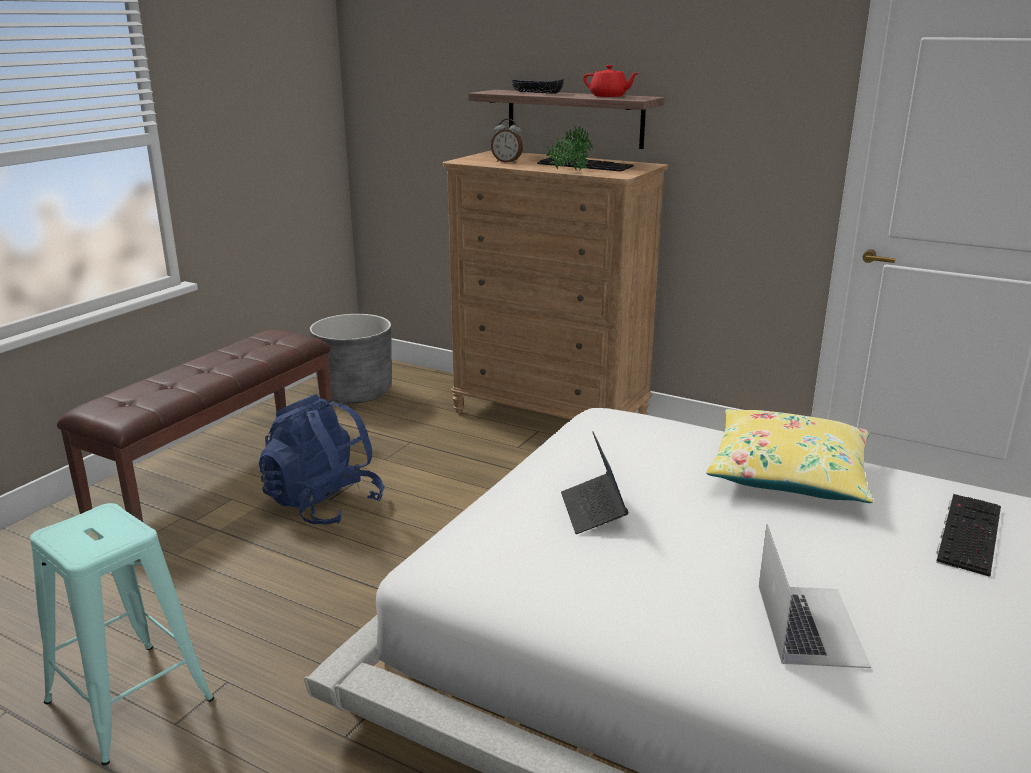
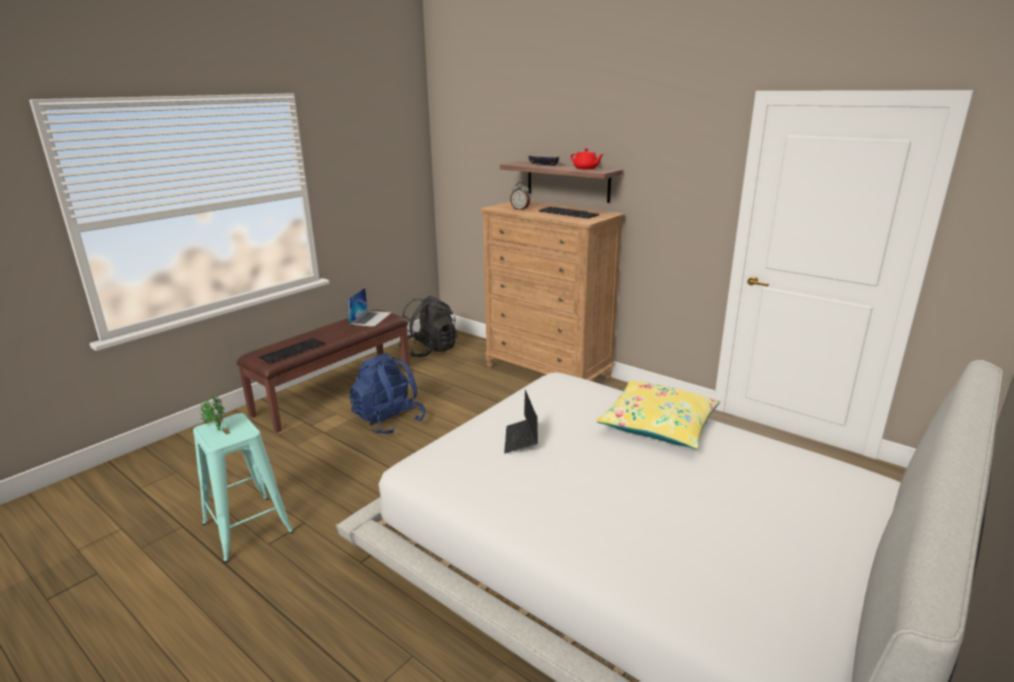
camera: 10 degrees right, 0 degrees up
(355, 392) = (429, 350): grey planter -> black backpack
(569, 170) = (555, 217): potted plant -> potted plant (215, 427)
(810, 624) = (625, 523): laptop -> laptop (370, 318)
(967, 532) = (760, 474): keyboard -> keyboard (293, 350)

